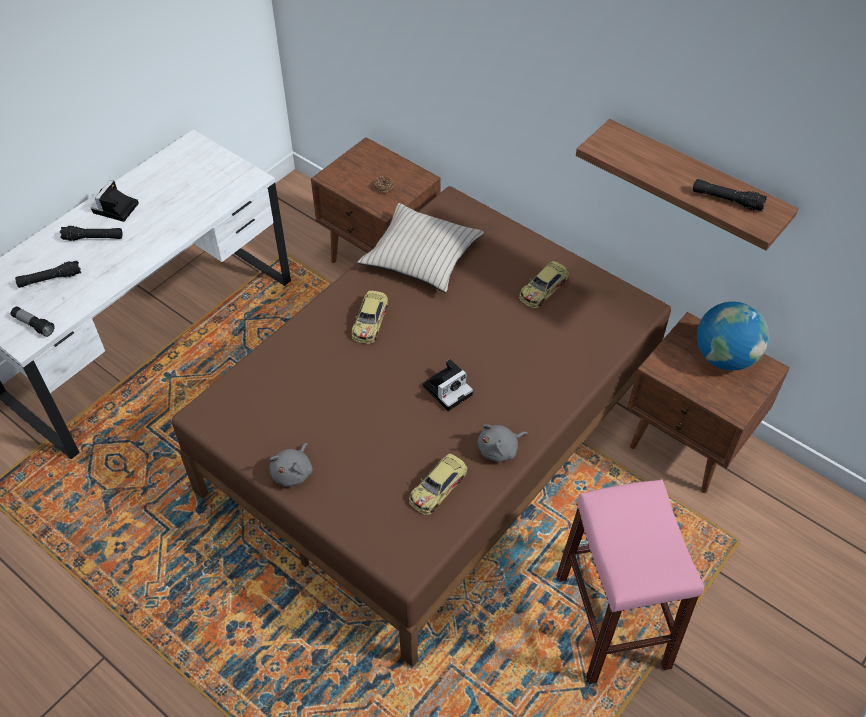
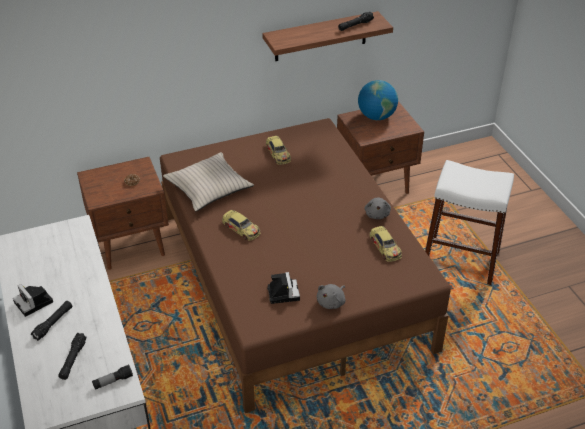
camera: 60 degrees left, 10 degrees down
(293, 472) = (332, 302): grey plush toy -> grey plush toy turned 75 degrees clockwise
(448, 389) = (320, 216): camera -> camera (282, 292)
(612, 621) = (461, 260): pink stool -> white stool

